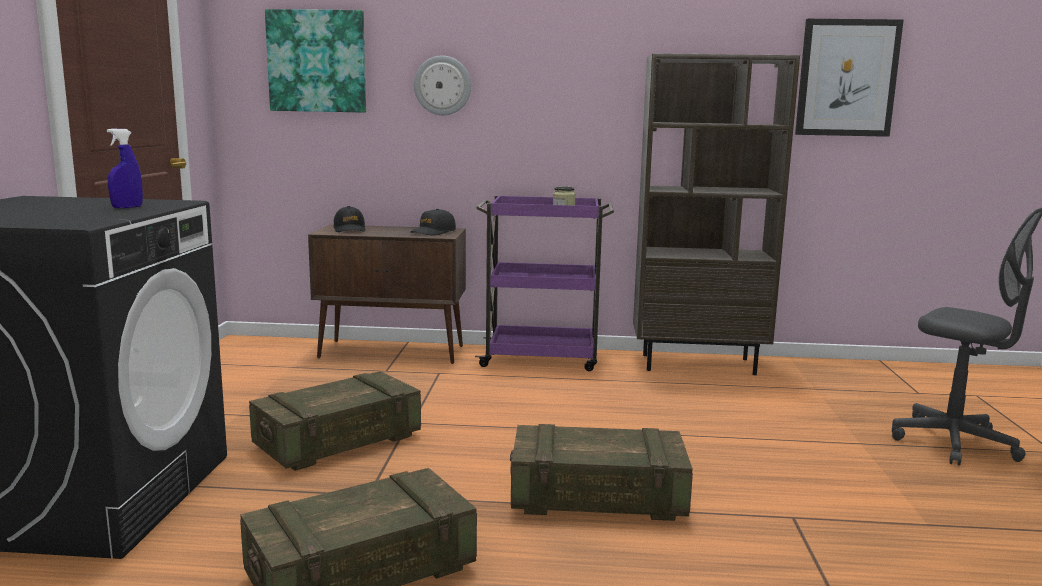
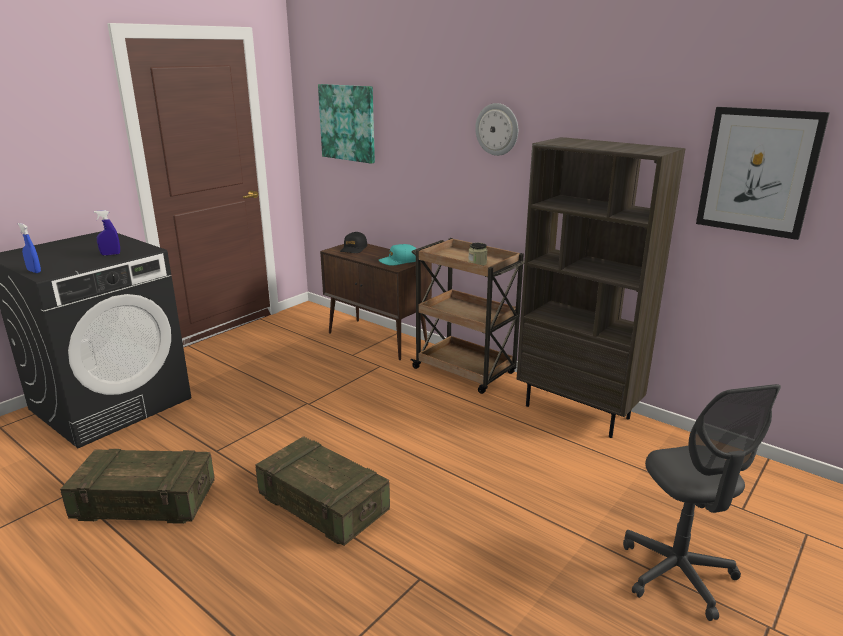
camera: 35 degrees right, 10 degrees up
(41, 224) = (34, 271): none -> blue spray bottle
(338, 442) = (253, 406): crate -> none
(433, 232) = (399, 261): black cap -> turquoise cap
(442, 85) = (420, 147): wall clock -> wall clock (497, 129)
(542, 358) = (465, 371): purple cart -> brown cart

